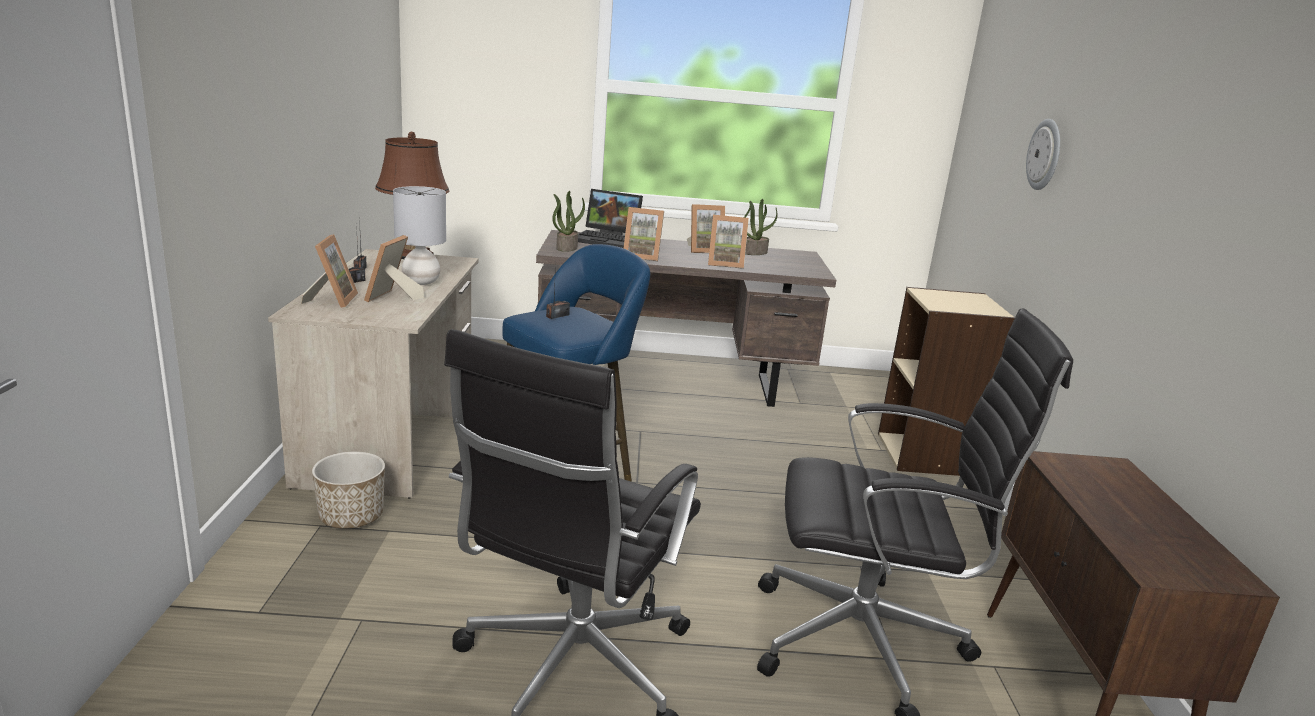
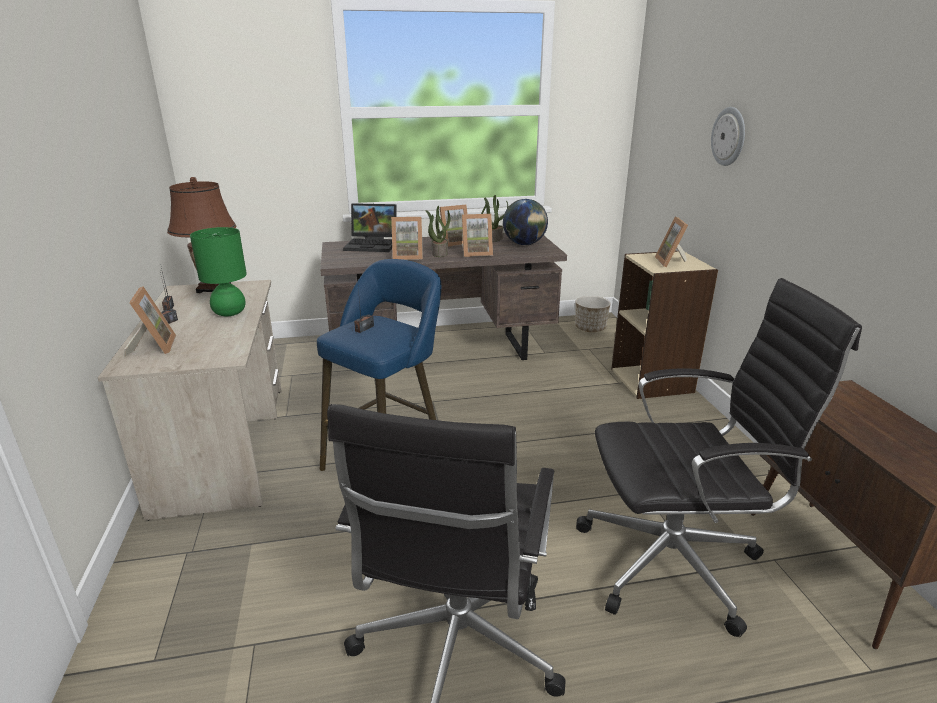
camera: 10 degrees left, 5 degrees up
(351, 517) = (213, 537): planter -> planter (590, 328)
(393, 298) = (210, 334): picture frame -> picture frame (672, 262)
(421, 282) = (229, 313): grey table lamp -> green table lamp
(566, 248) = (342, 258): potted plant -> potted plant (439, 253)
(789, 262) = (524, 244): none -> globe

